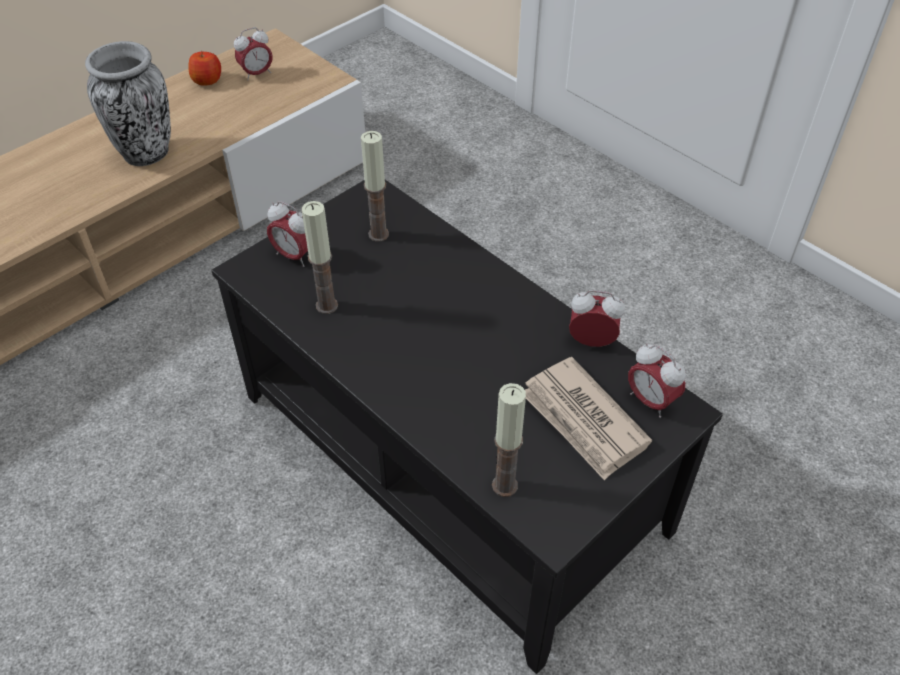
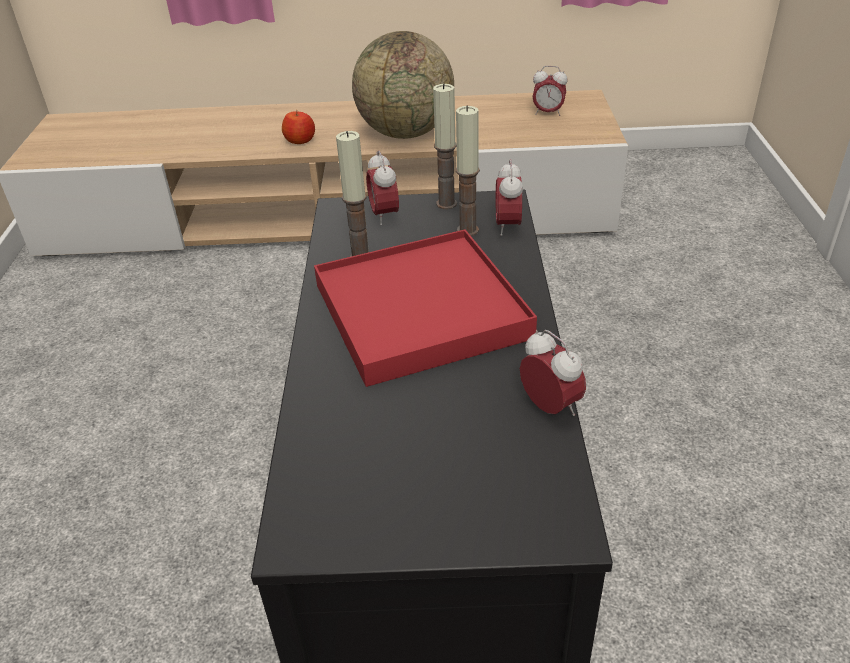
camera: 45 degrees right, 10 degrees down
(146, 153) = (406, 133): vase -> globe
(207, 80) = (505, 105): apple -> apple (300, 140)
(430, 323) = (421, 311): none -> red tray
(504, 485) = (309, 470): candle -> candle (446, 204)
(583, 421) = (450, 467): newspaper -> none
(650, 401) = (542, 496): alarm clock -> alarm clock (508, 226)

